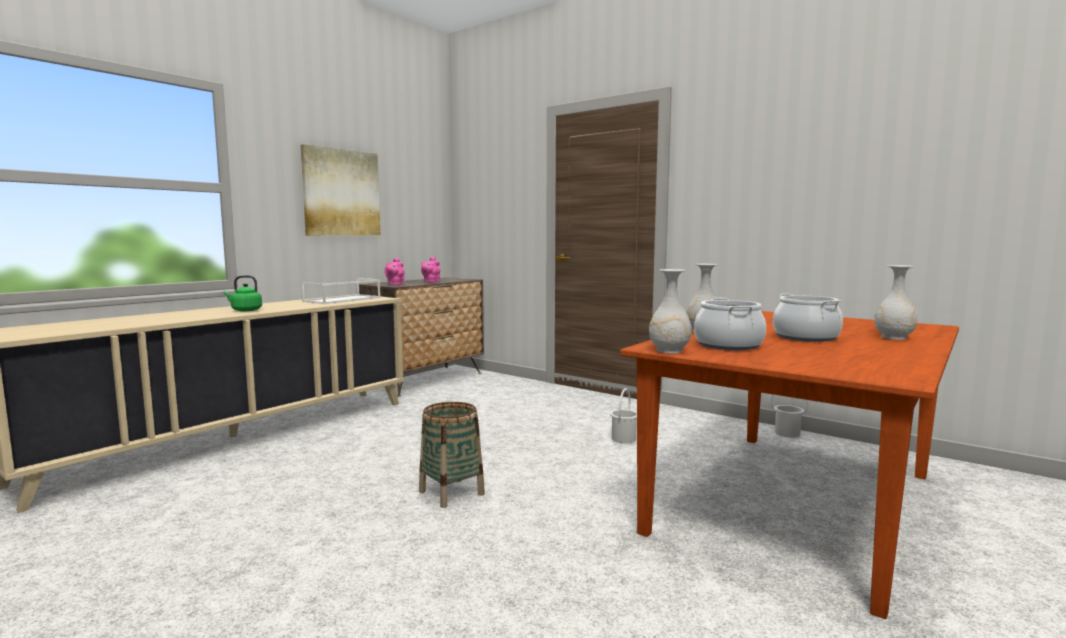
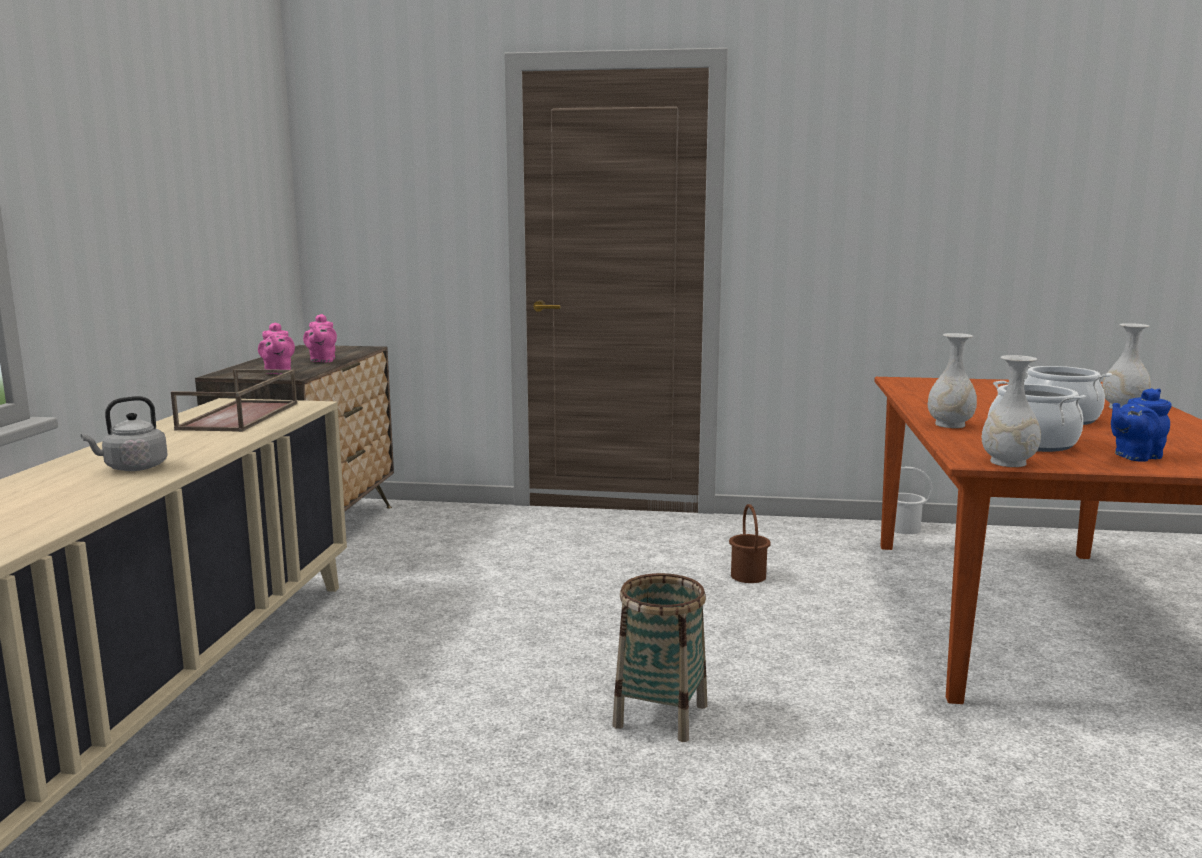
camera: 30 degrees left, 5 degrees up
(245, 310) = (133, 468): green kettle -> grey kettle
(341, 192) = (160, 201): picture -> none
(342, 299) = (240, 416): white tray -> brown tray
(624, 439) = (749, 576): white bucket -> brown bucket
(787, 359) = (1135, 456): none -> blue teapot

